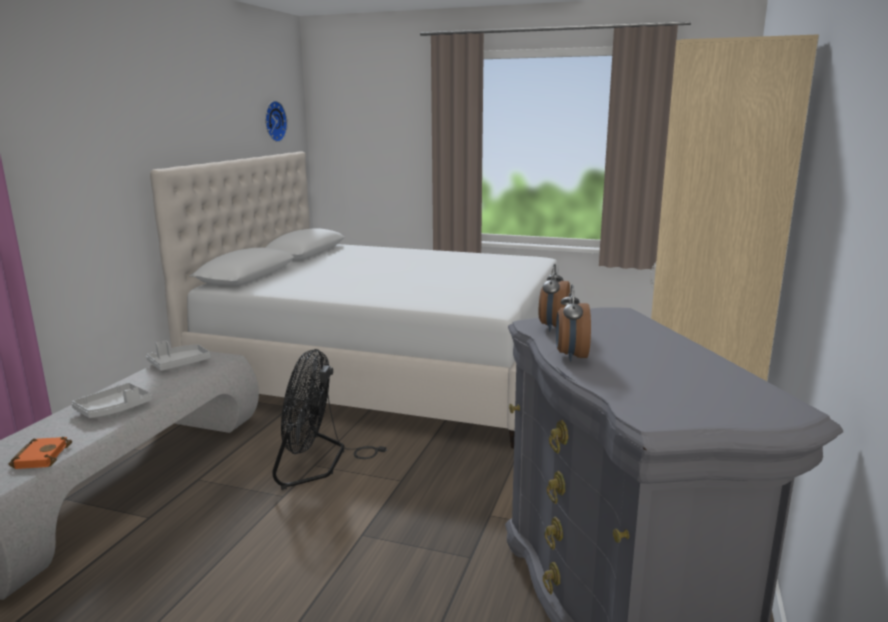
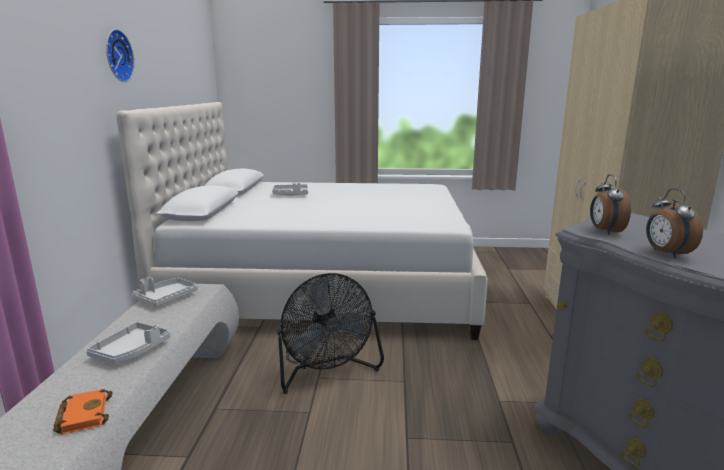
camera: 15 degrees left, 0 degrees up
(273, 121) = (196, 74): wall clock -> wall clock (116, 56)
(323, 459) = (322, 371): black fan -> black fan turned 105 degrees counterclockwise
(356, 262) = (291, 195): none -> grey tray

